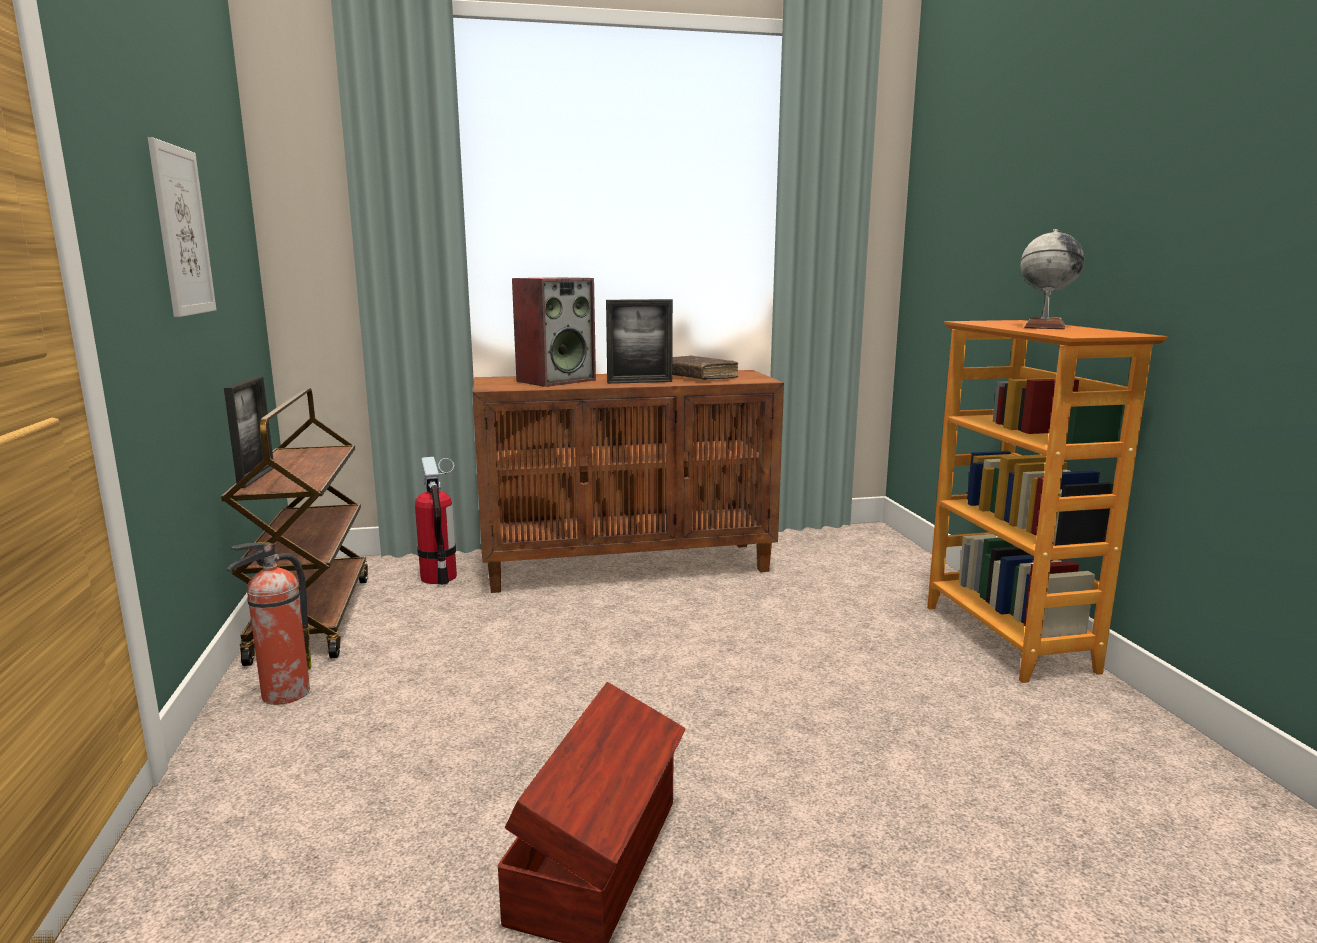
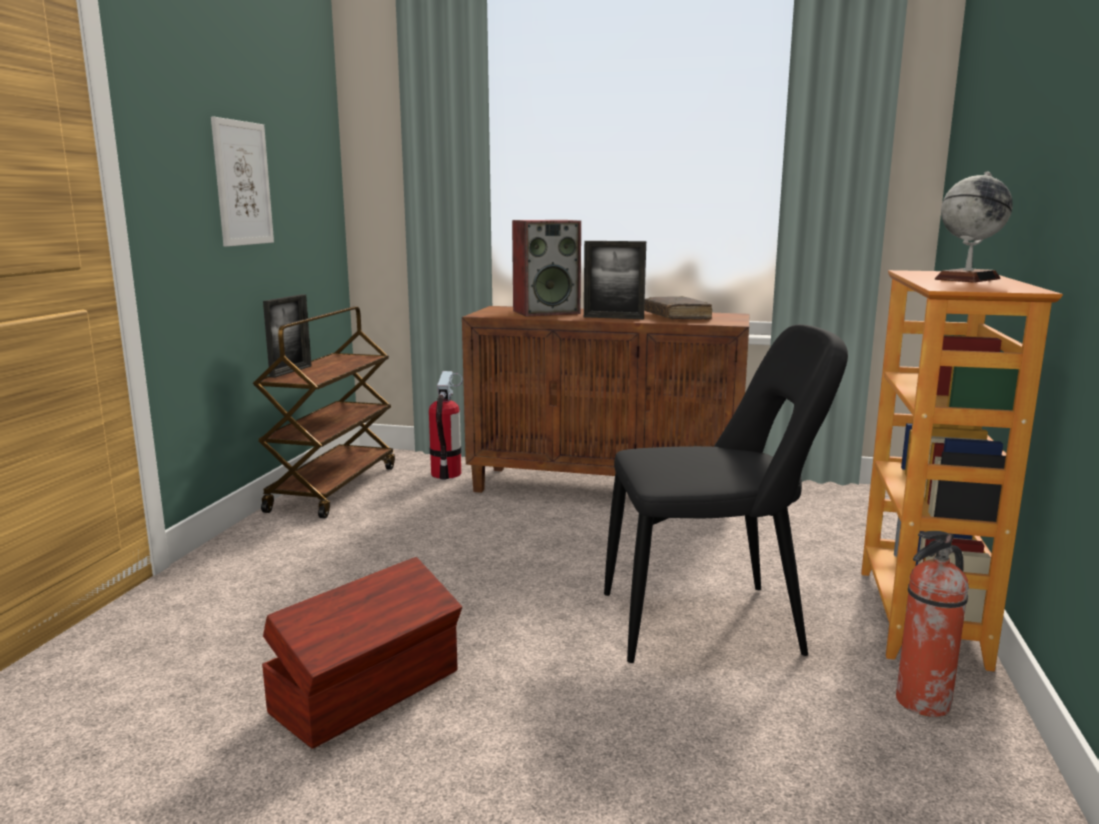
camera: 25 degrees right, 0 degrees up
(283, 694) = (271, 536): fire extinguisher -> fire extinguisher (921, 702)
(858, 685) = (710, 623): none -> black chair

